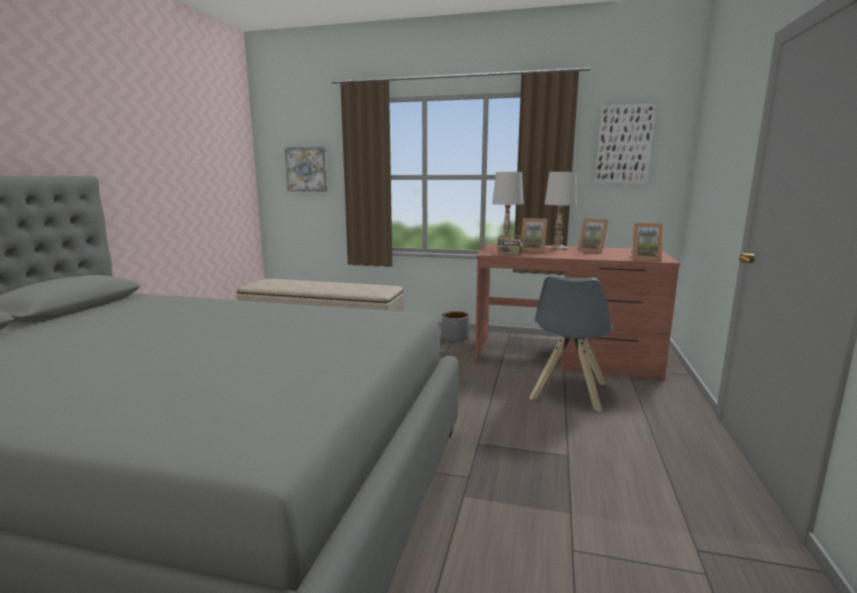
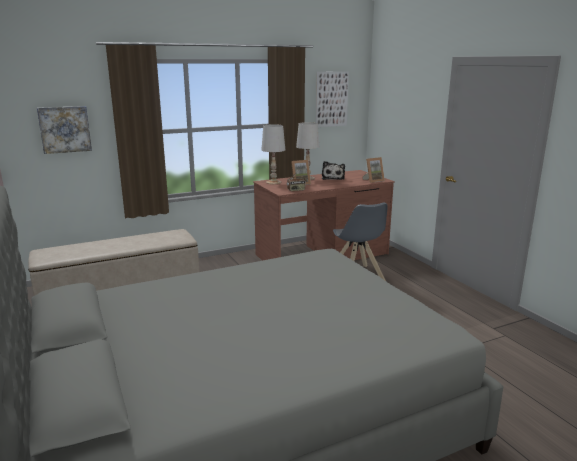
camera: 40 degrees left, 5 degrees up
(455, 338) = (236, 261): grey planter -> none
(592, 251) = (333, 178): picture frame -> plush toy

